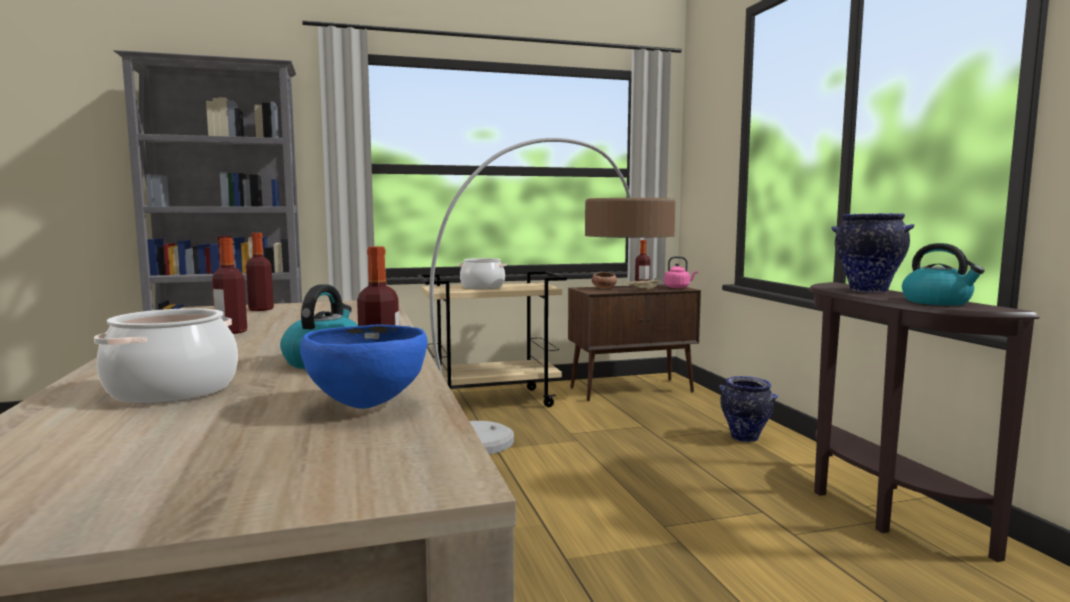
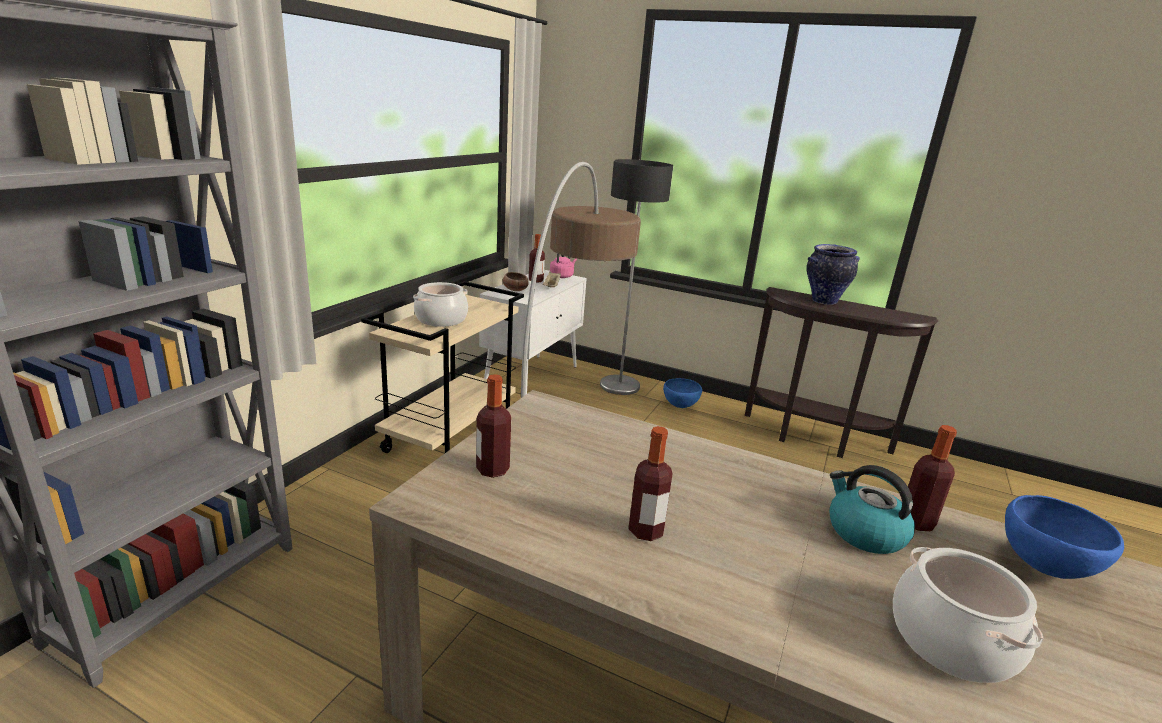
camera: 50 degrees left, 15 degrees up
(632, 390) = (532, 378): brown cabinet -> white cabinet
(709, 411) = (619, 386): none -> floor lamp
(745, 438) = (680, 406): vase -> blue bowl
(937, 302) = (888, 314): kettle -> none

